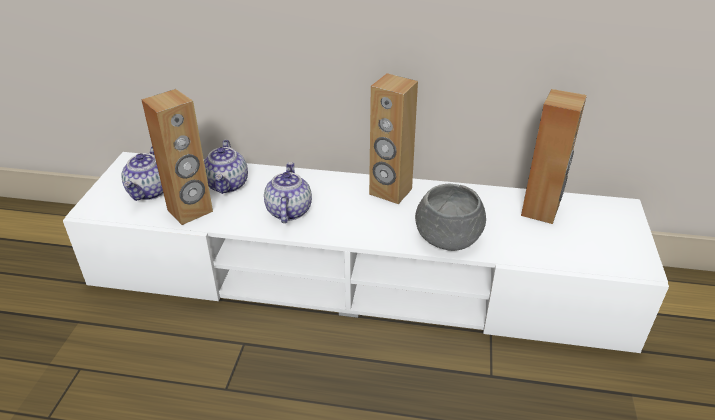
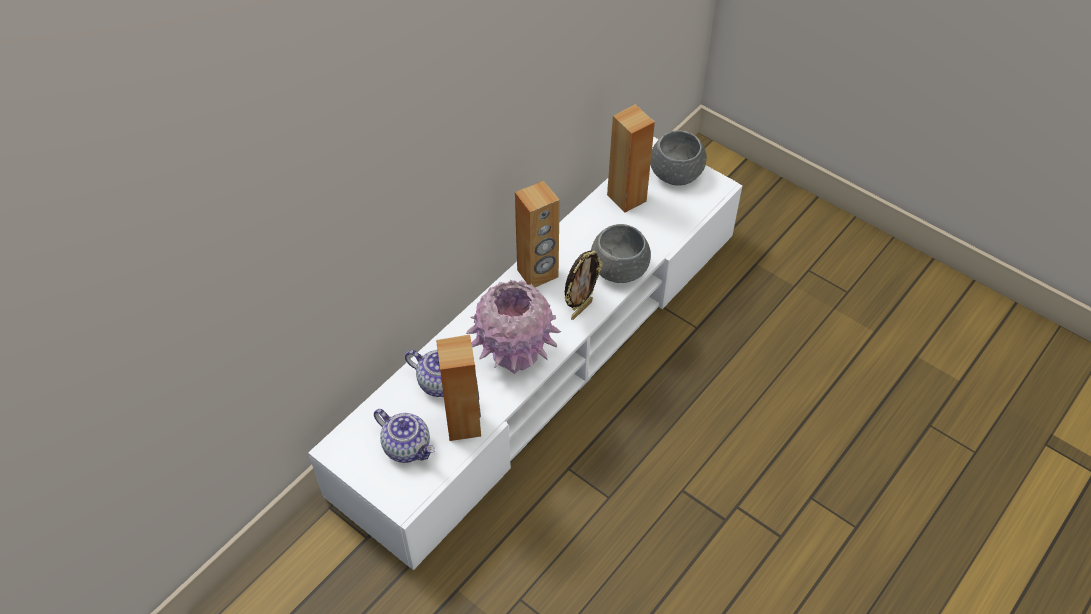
camera: 60 degrees left, 15 degrees up
(288, 211) = (514, 353): teapot -> pink vase
(373, 230) = (580, 309): none -> picture frame
(616, 230) = (676, 172): none -> grey bowl

